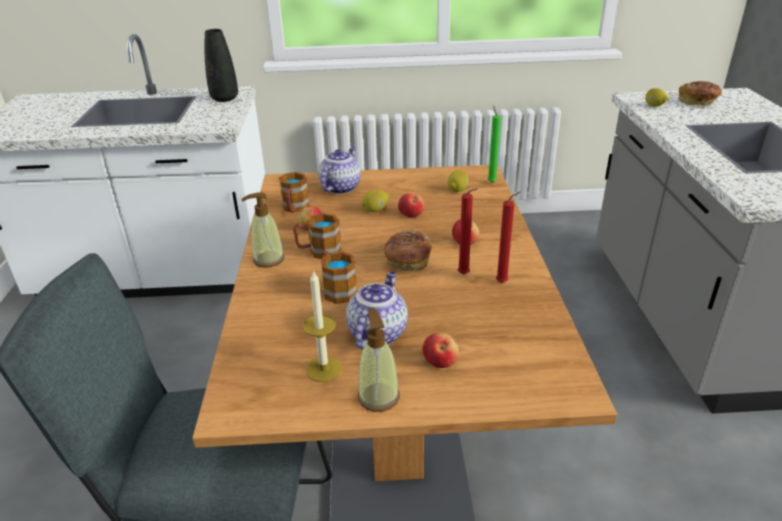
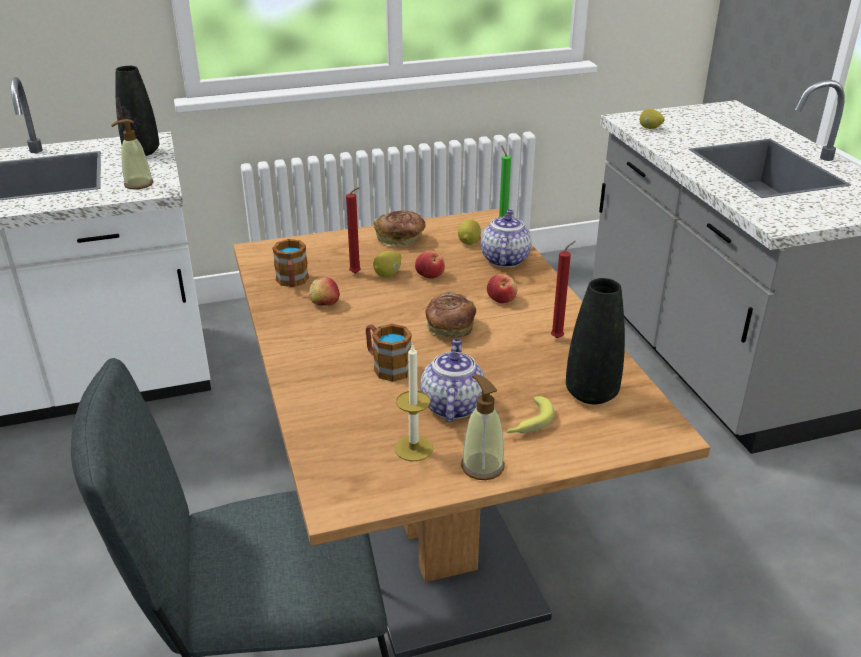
camera: 15 degrees left, 0 degrees up
(268, 260) = (292, 344): soap dispenser -> soap dispenser (138, 184)
(319, 251) = (346, 328): mug -> none
(340, 187) = (334, 252): teapot -> teapot (504, 259)
(440, 361) = (528, 423): apple -> banana
(465, 275) = (516, 334): red candle -> red candle (357, 274)
(513, 340) = (591, 393): none -> black vase
(697, 102) = (692, 121): bread -> bread (400, 239)

